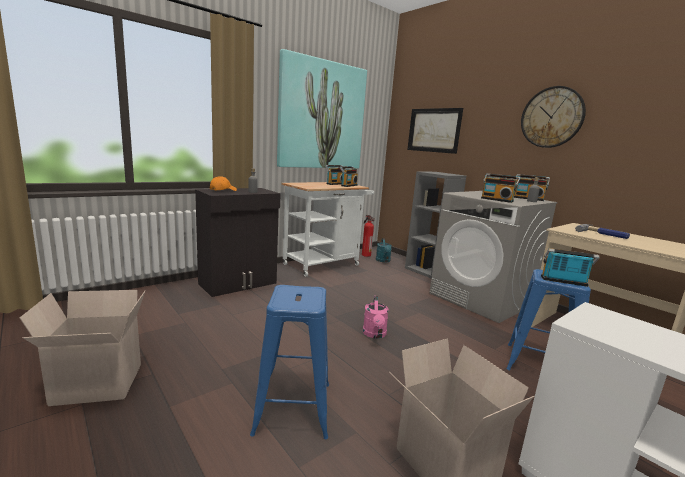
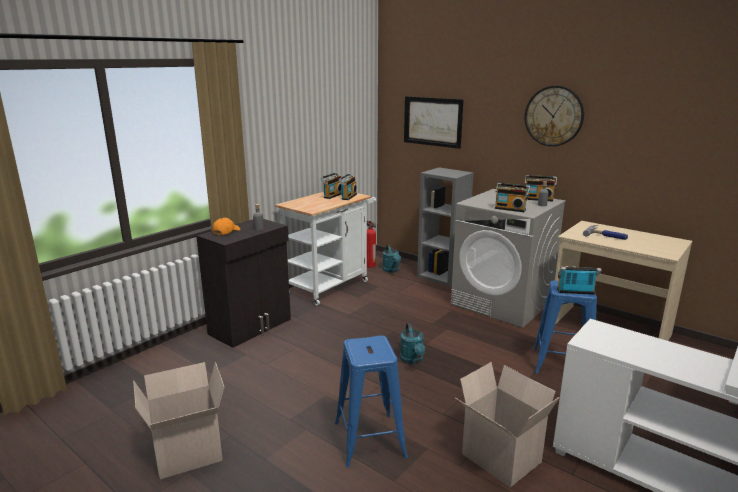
camera: 10 degrees left, 5 degrees up
(321, 116) = (308, 120): picture -> none
(375, 334) = (413, 360): pink watering can -> turquoise watering can

